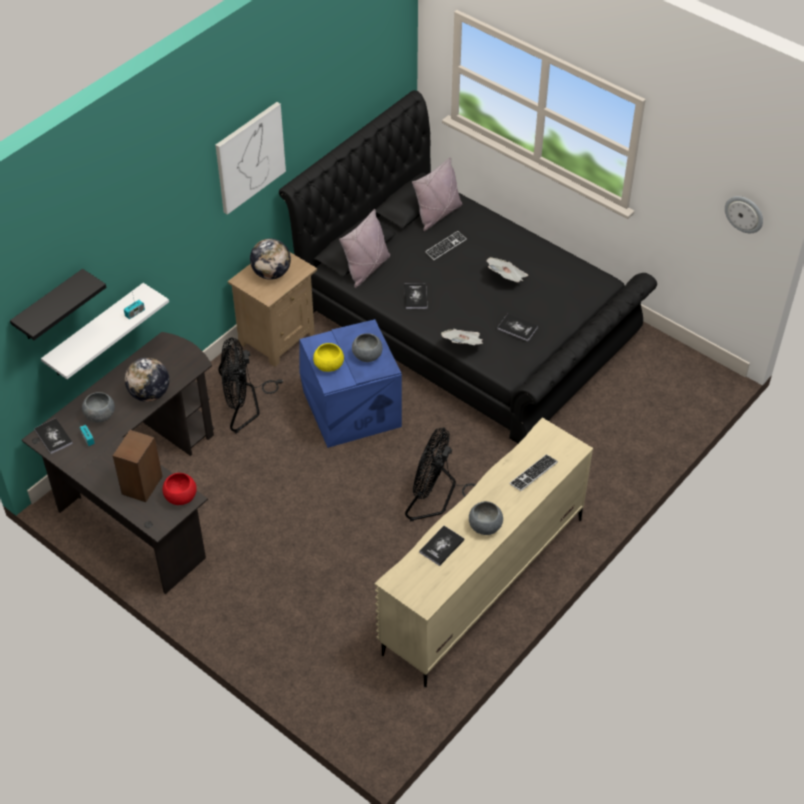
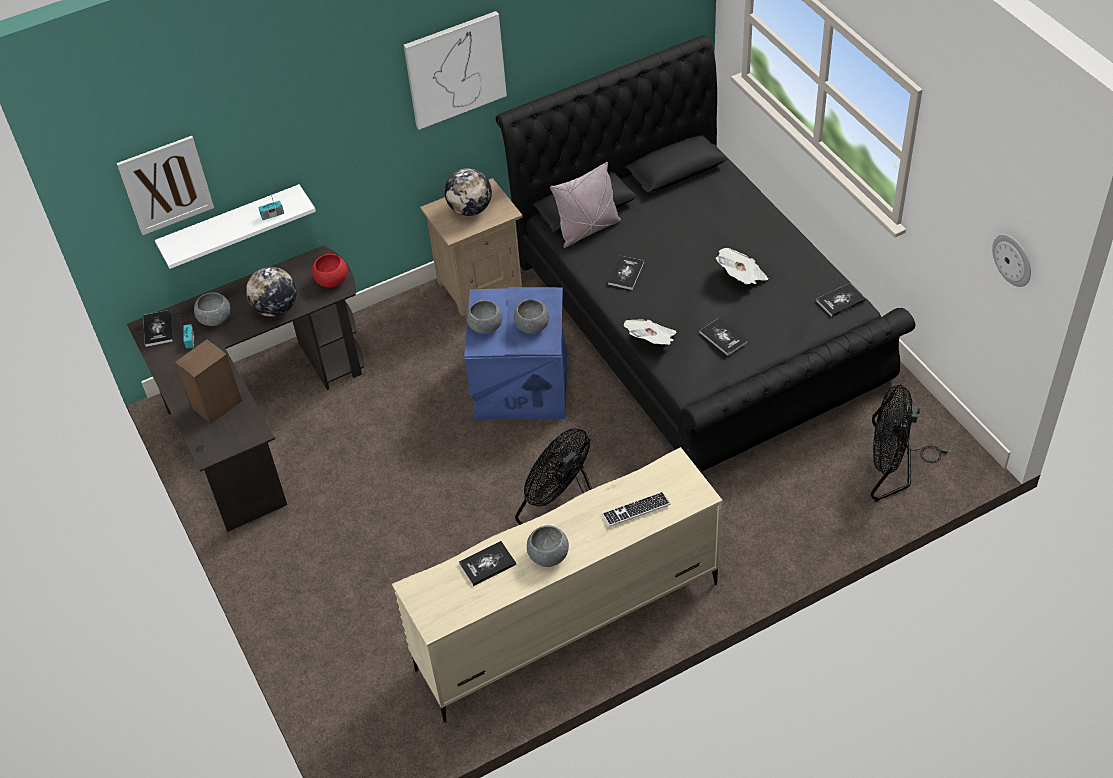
camera: 25 degrees right, 0 degrees up
(50, 307) = (166, 185): black shelf -> picture
(180, 497) = (248, 428): red bowl -> red bowl (331, 280)
(244, 400) = (412, 345): black fan -> black fan (895, 463)
(329, 365) = (485, 326): yellow bowl -> grey bowl
(438, 215) = (699, 187): purple pillow -> none
(445, 246) = (689, 224): keyboard -> none
(590, 279) = (840, 301): none -> book

